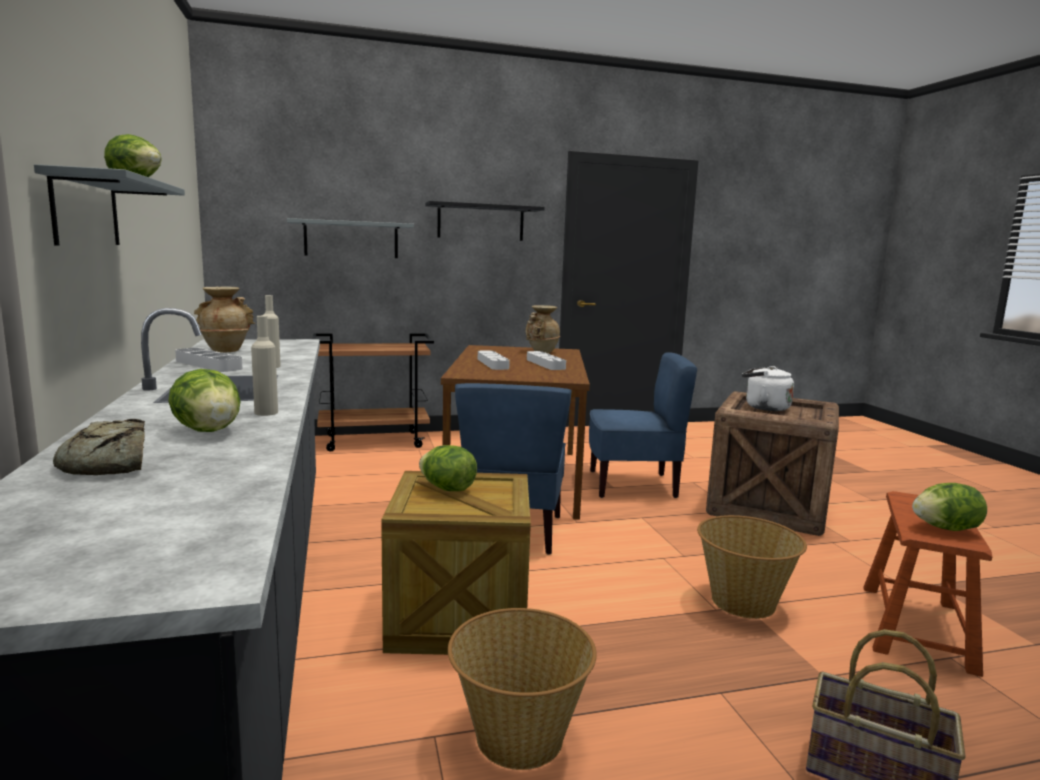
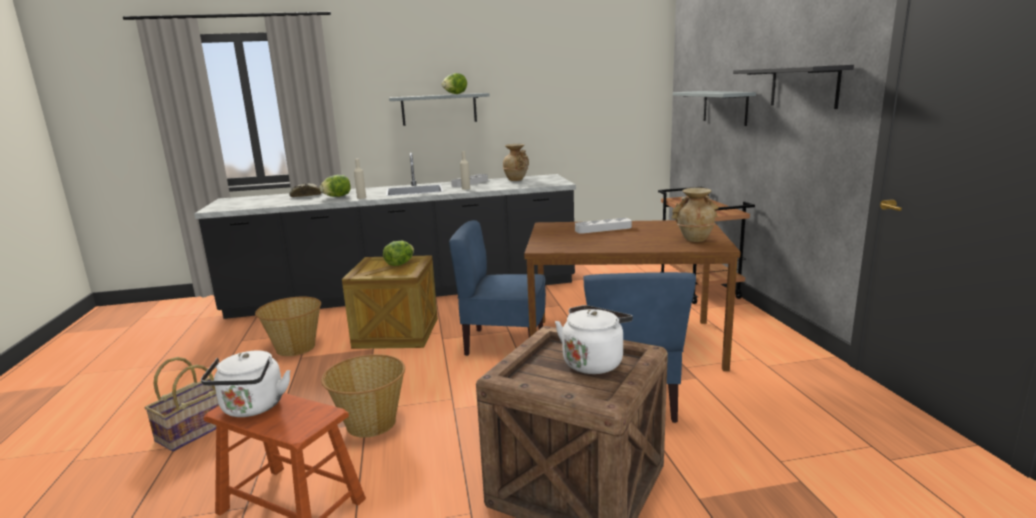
camera: 95 degrees right, 5 degrees up
(545, 364) = (614, 241): grey tray -> none
(945, 528) = (252, 408): lettuce -> white kettle

